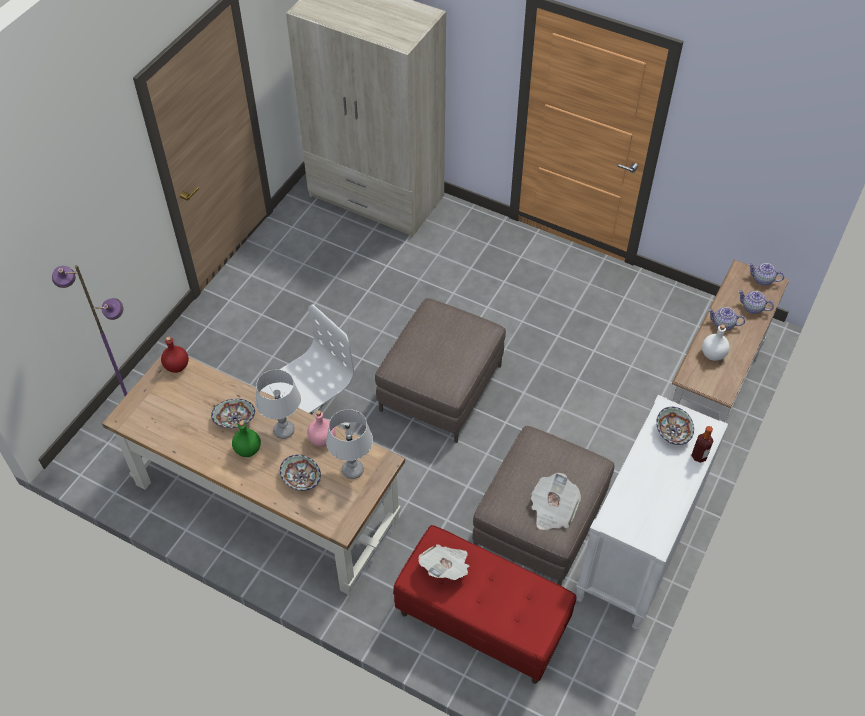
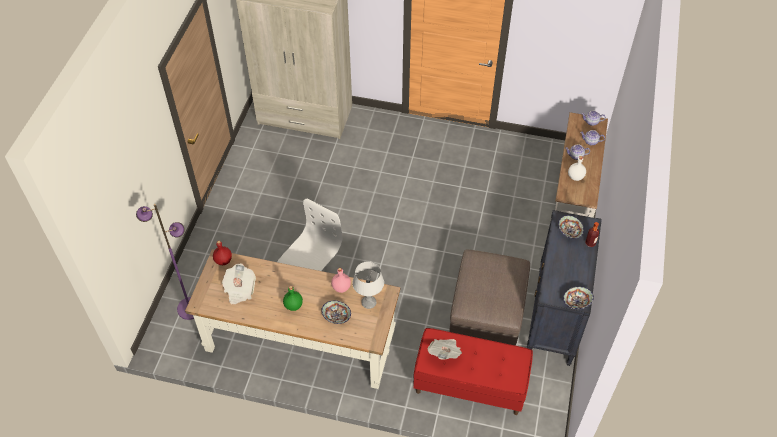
camera: 15 degrees left, 0 degrees up
(235, 420) = (277, 288): bowl -> bowl (577, 302)
(284, 430) = (313, 287): grey table lamp -> none
(441, 388) = (393, 238): brown ottoman -> none
(552, 510) = (501, 300): newspaper -> newspaper (239, 289)
(636, 552) = (554, 316): white dresser -> black dresser

